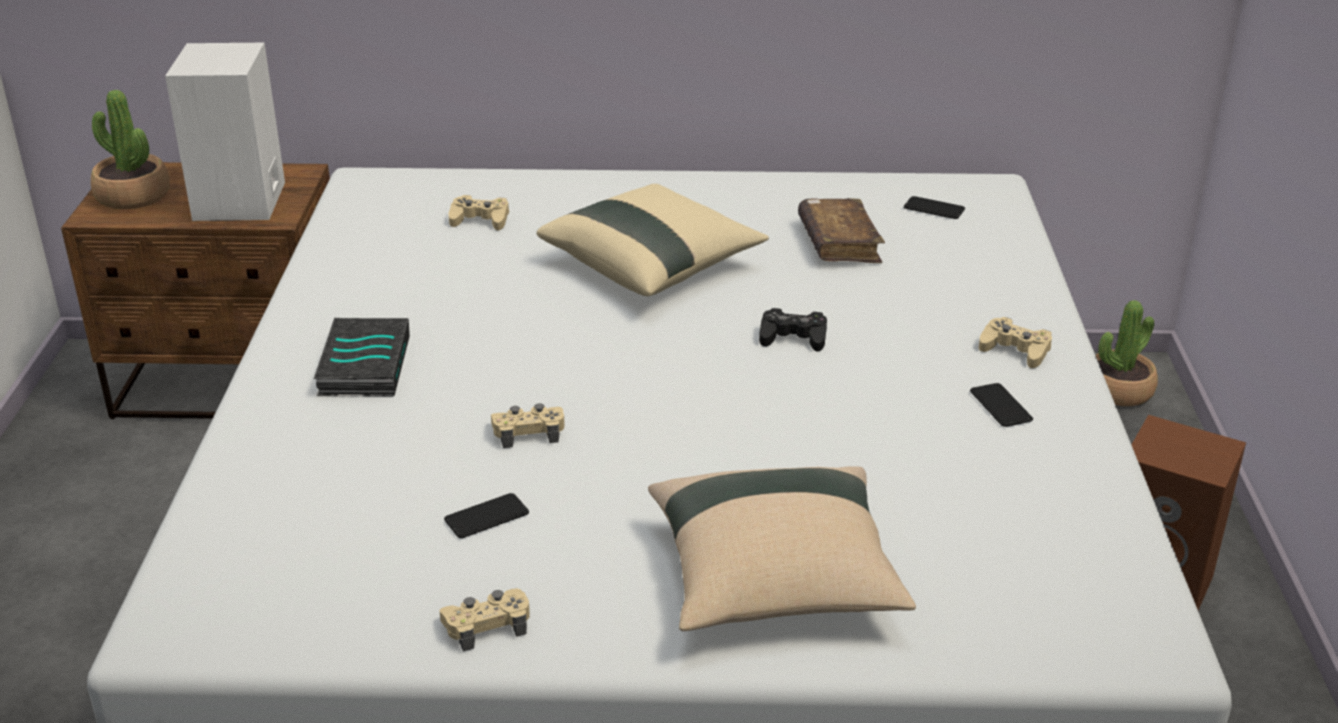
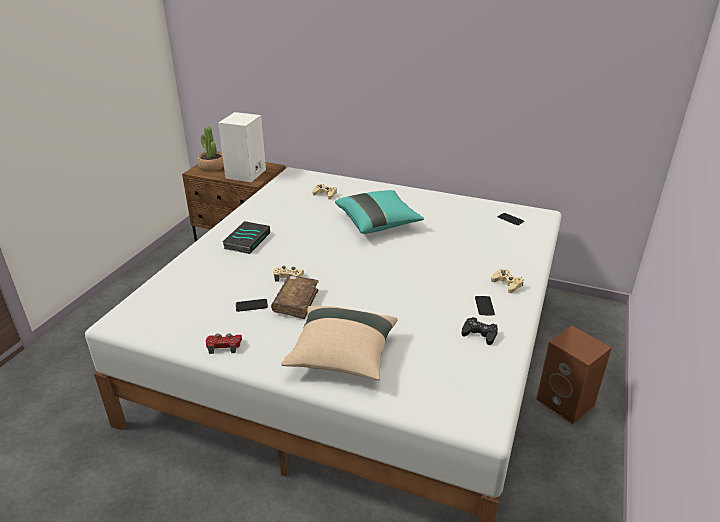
camera: 20 degrees right, 0 degrees up
(487, 625) = (224, 346): beige game controller -> red game controller
(653, 266) = (378, 223): beige pillow -> turquoise pillow
(793, 337) = (415, 261): black game controller -> black game controller (479, 334)
(839, 243) = (460, 226): brown book -> brown book (296, 302)
(1118, 390) = (594, 315): potted plant -> none

